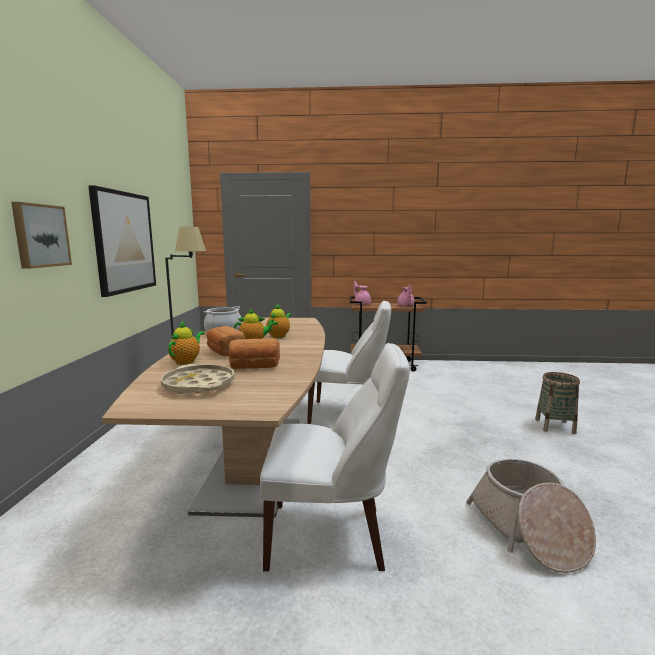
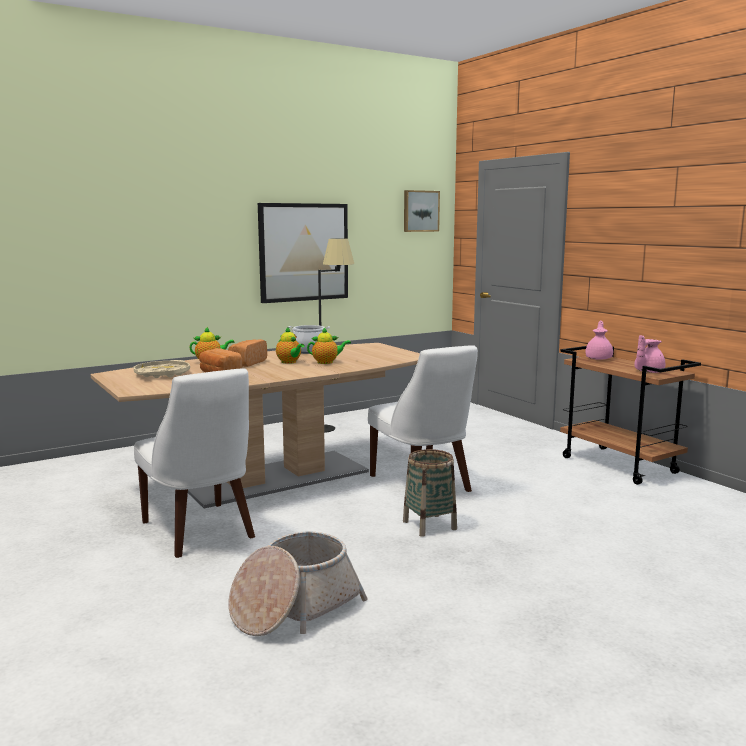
camera: 55 degrees right, 0 degrees up
(40, 236) = (194, 249): picture -> picture (420, 211)
(554, 426) = (609, 602): basket -> basket (429, 525)

